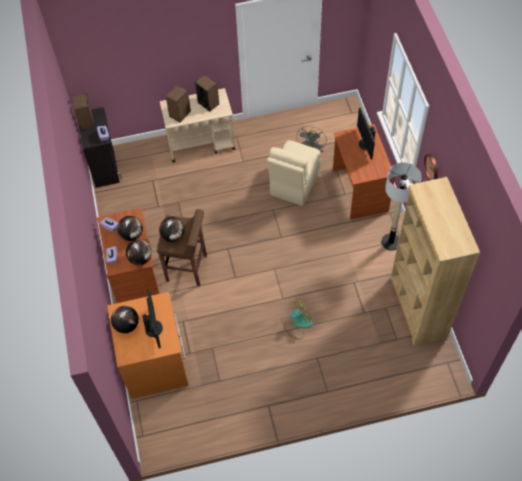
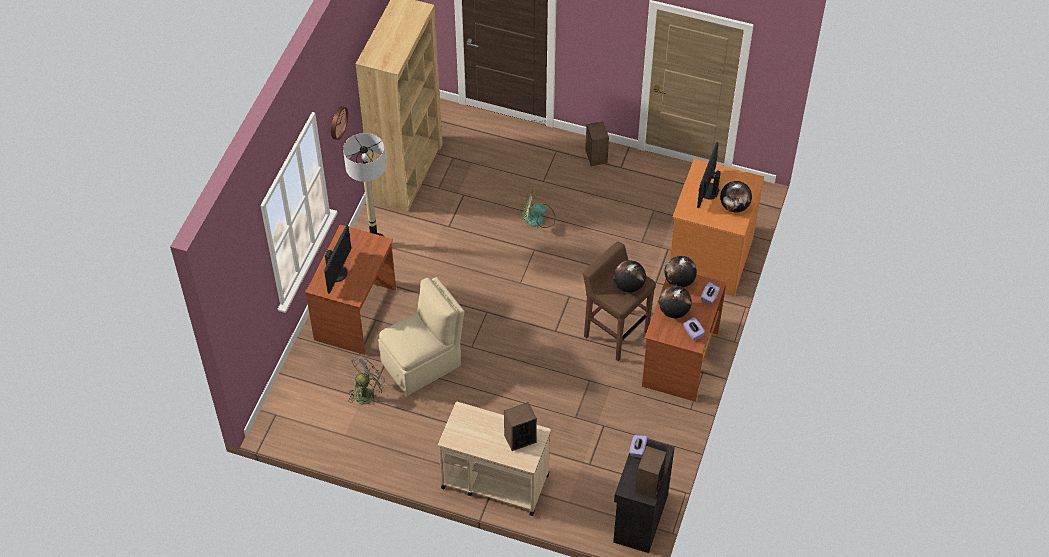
camera: 150 degrees left, 5 degrees down
(208, 103) = (474, 434): speaker -> speaker (596, 156)

